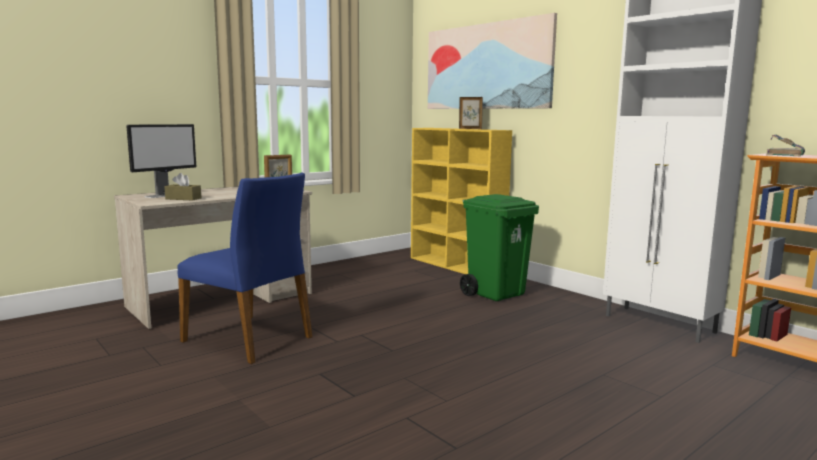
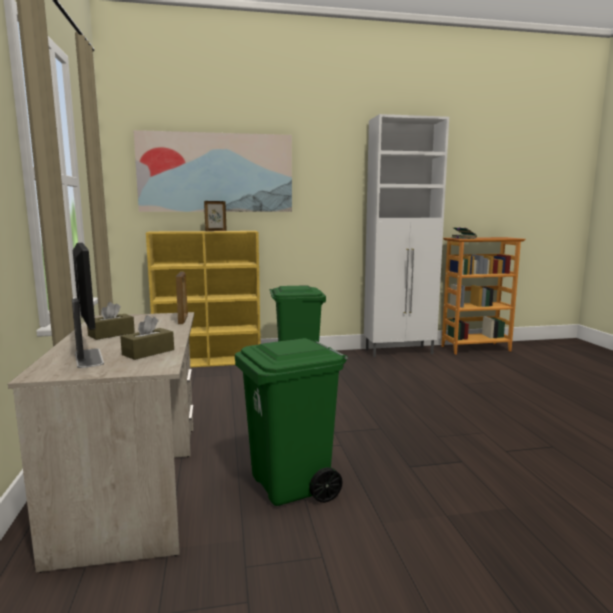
camera: 60 degrees left, 0 degrees up
(223, 191) = (111, 334): none -> brown tissue box
(250, 339) = (291, 486): blue chair -> green trash can

